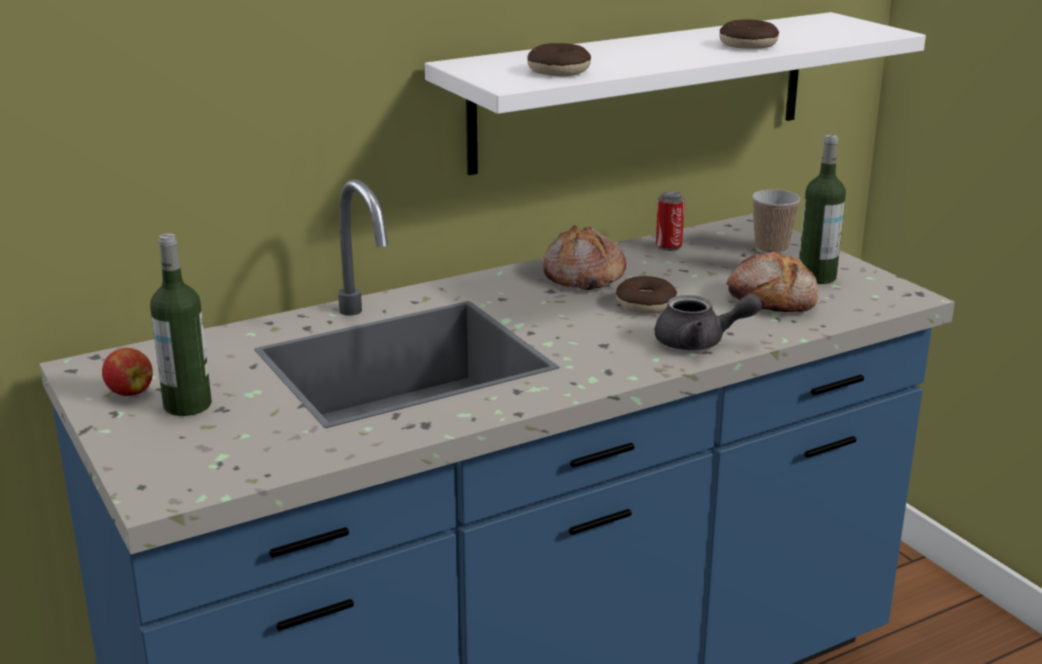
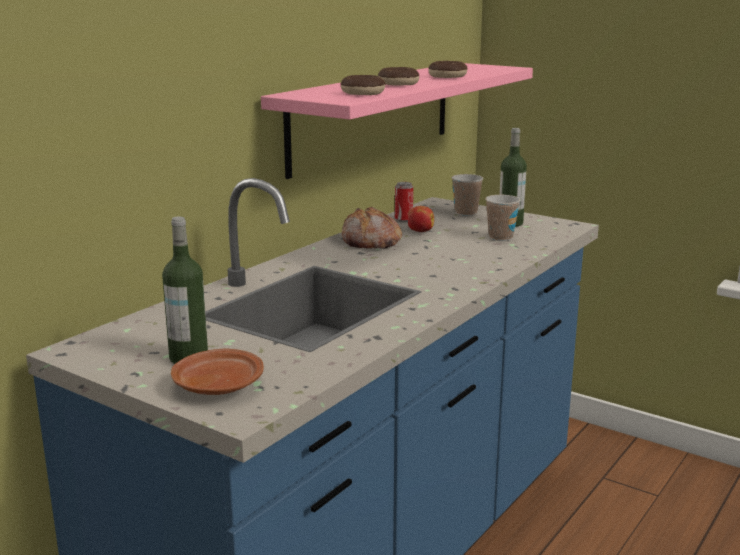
camera: 25 degrees left, 5 degrees down
(129, 392) = (130, 358): apple -> apple (419, 231)
(177, 450) = (218, 386): none -> brown plate
(643, 90) = (373, 115): white shelf -> pink shelf
(645, 304) = (430, 251): donut -> donut (398, 84)
(699, 342) = (488, 265): grey teapot -> none
(772, 299) = (500, 237): bread -> cup

